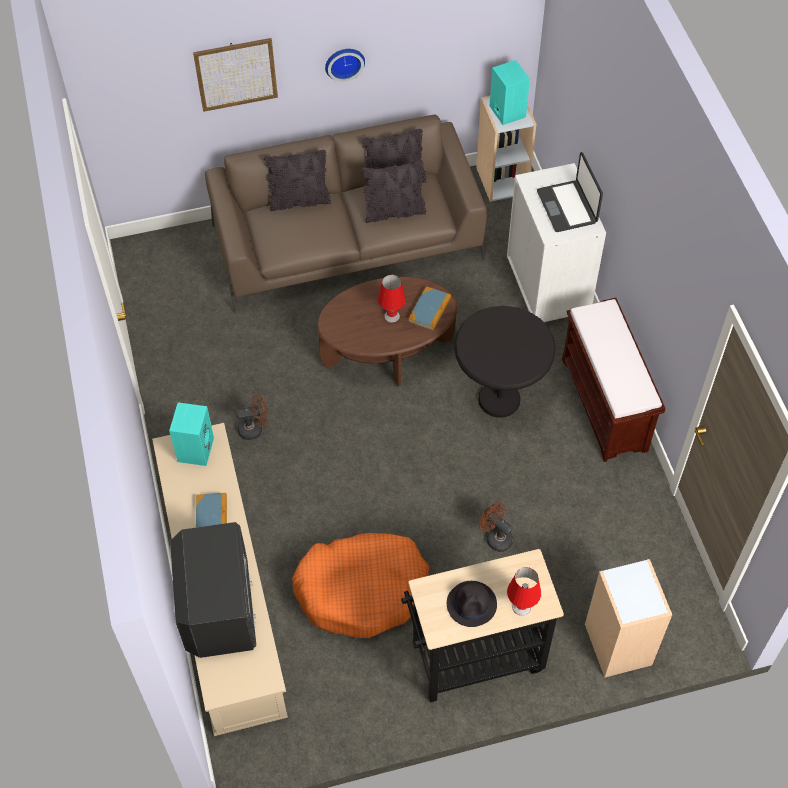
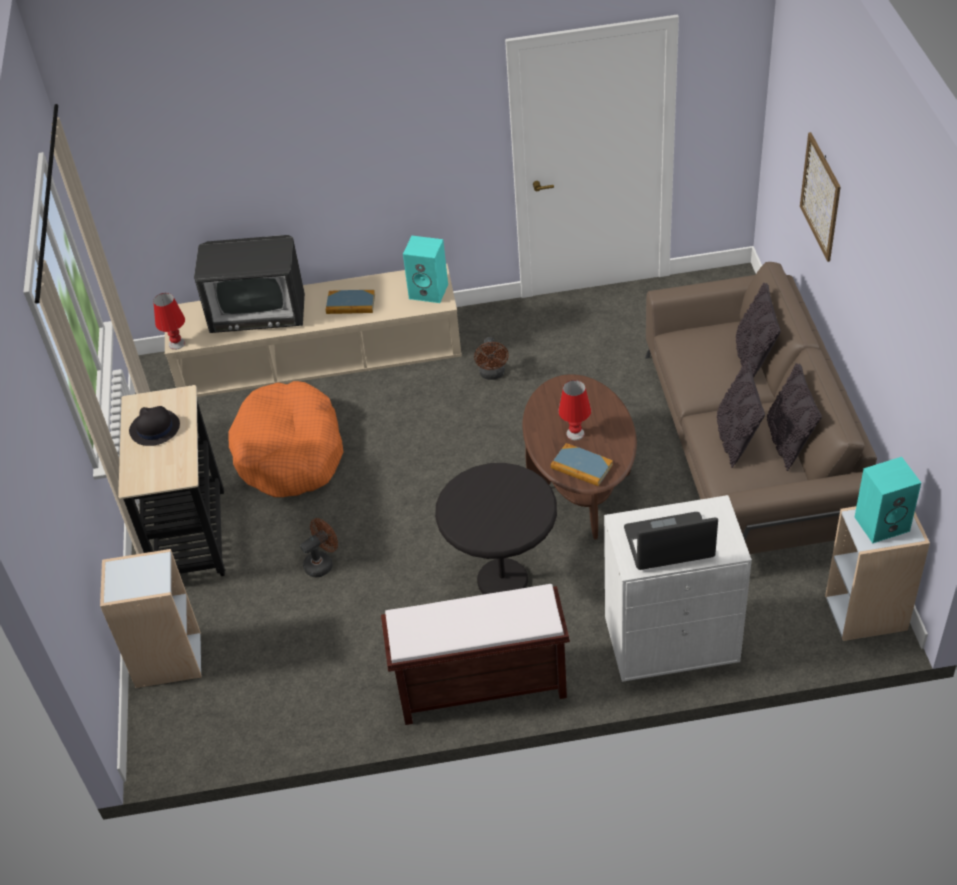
camera: 100 degrees right, 10 degrees down
(344, 62) = (862, 290): wall clock -> none
(521, 606) = (138, 465): red table lamp -> red table lamp (177, 344)

